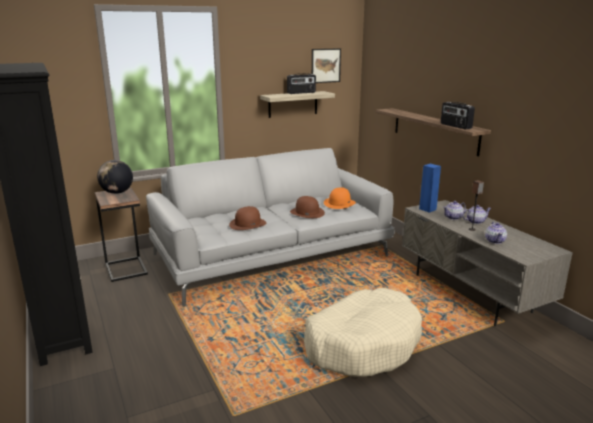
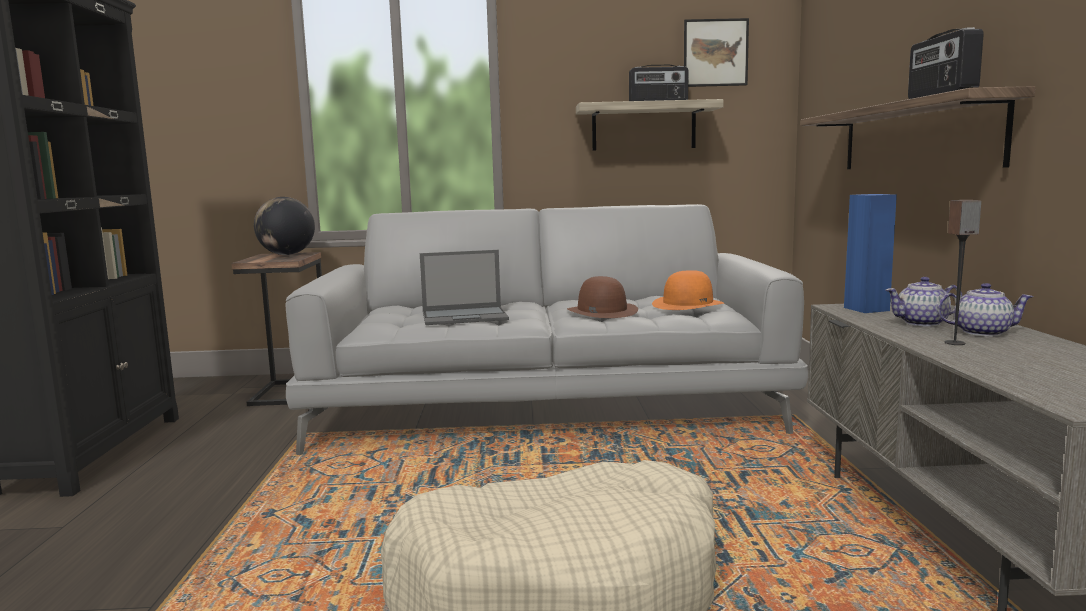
camera: 25 degrees right, 10 degrees down
(248, 224) = (465, 316): brown hat -> laptop
(495, 241) = (1006, 366): teapot -> none

